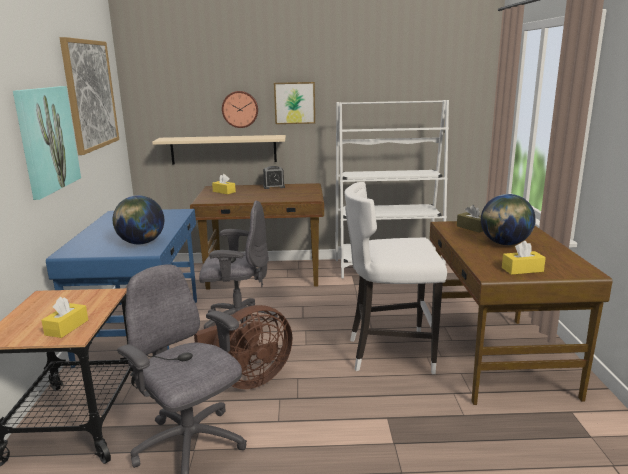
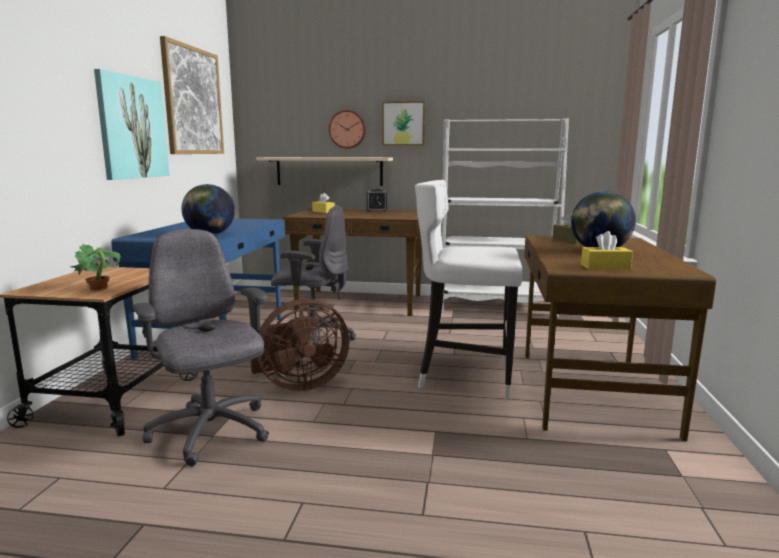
camera: 10 degrees right, 5 degrees down
(67, 327) = (98, 288): yellow tissue box -> potted plant

